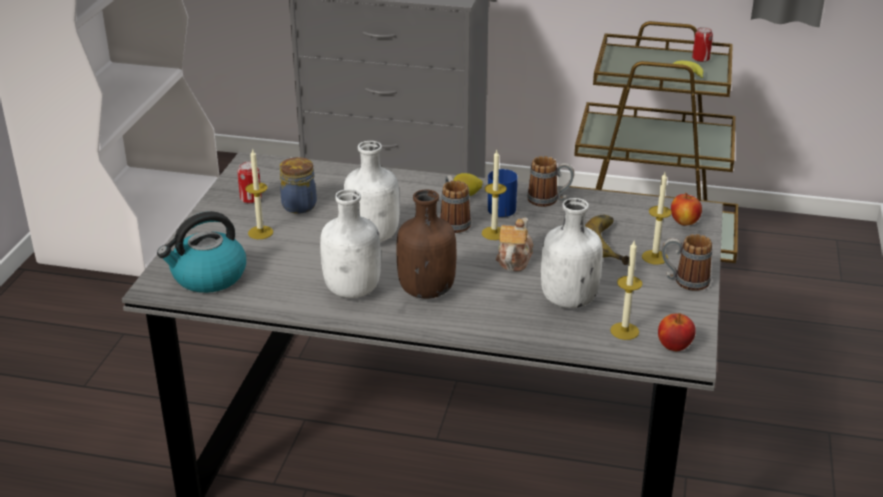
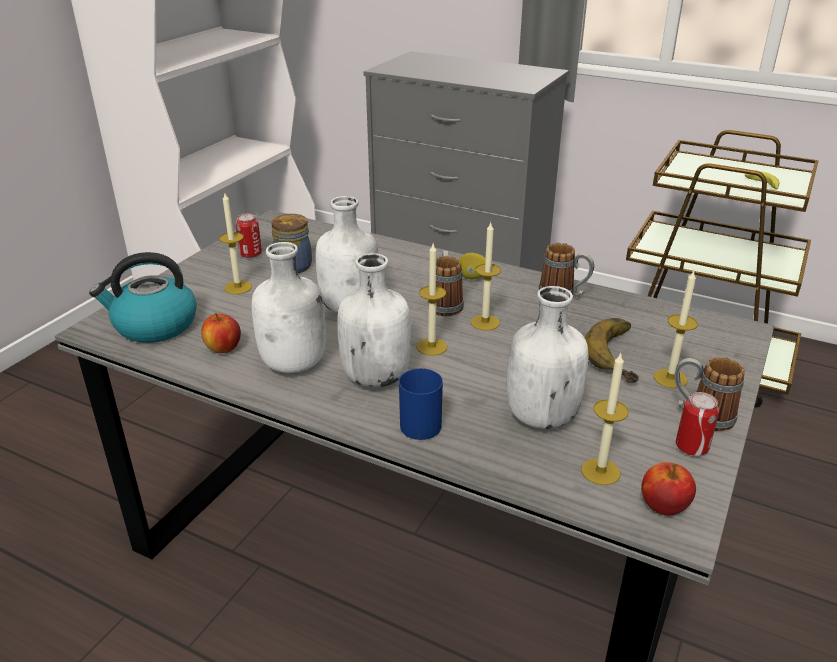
camera: 15 degrees right, 0 degrees up
(426, 290) = (375, 376): brown bottle -> white bottle
(459, 260) = (431, 347): none -> candle
(500, 207) = (504, 295): blue mug -> blue mug (421, 421)
(514, 259) = (495, 355): teapot -> none
(684, 222) = (720, 341): apple -> apple (223, 349)
(700, 59) = (779, 173): can -> can (691, 447)

